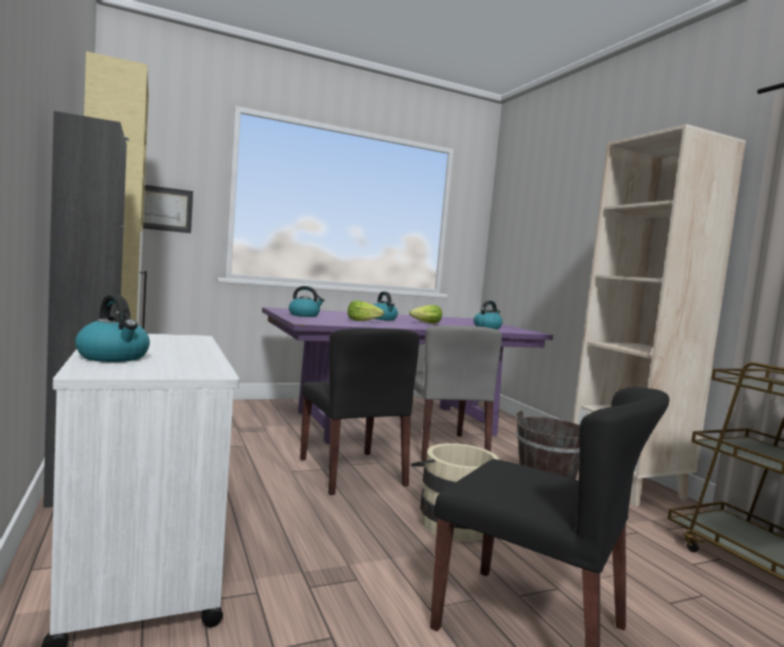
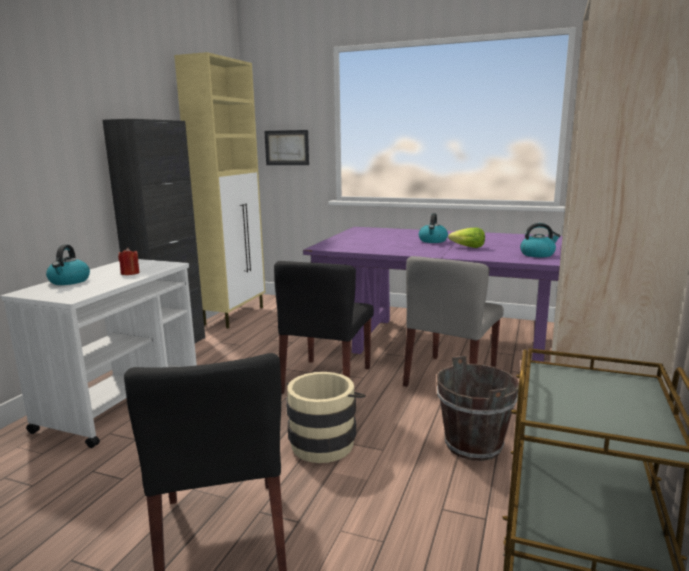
camera: 45 degrees right, 10 degrees up
(176, 346) = (130, 273): none -> red candle
(304, 315) = (355, 237): kettle -> none
(363, 321) = (394, 244): lettuce -> none

